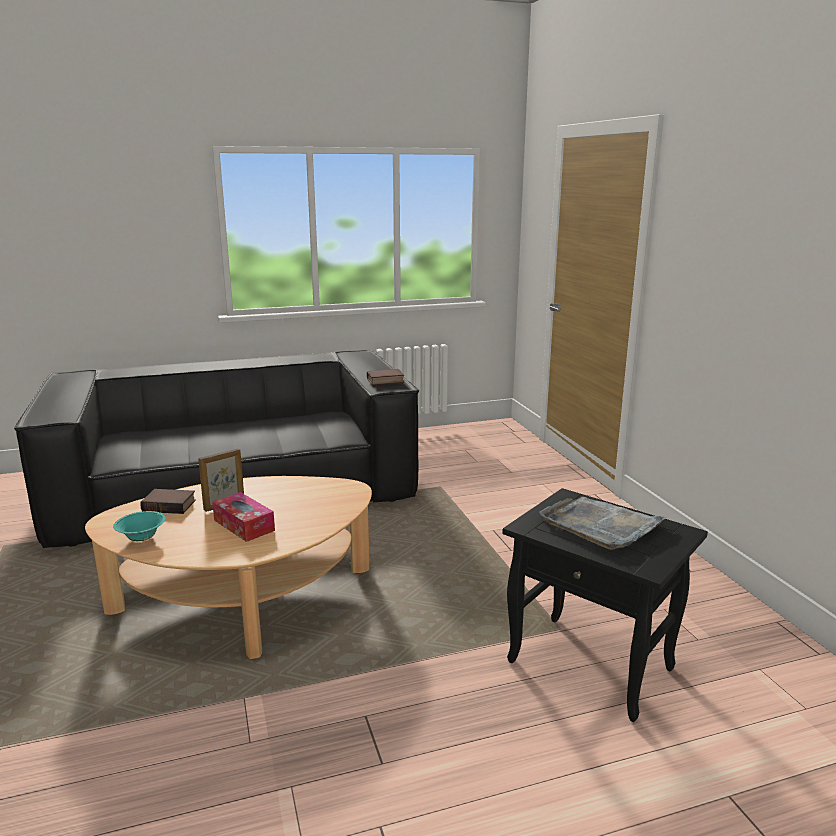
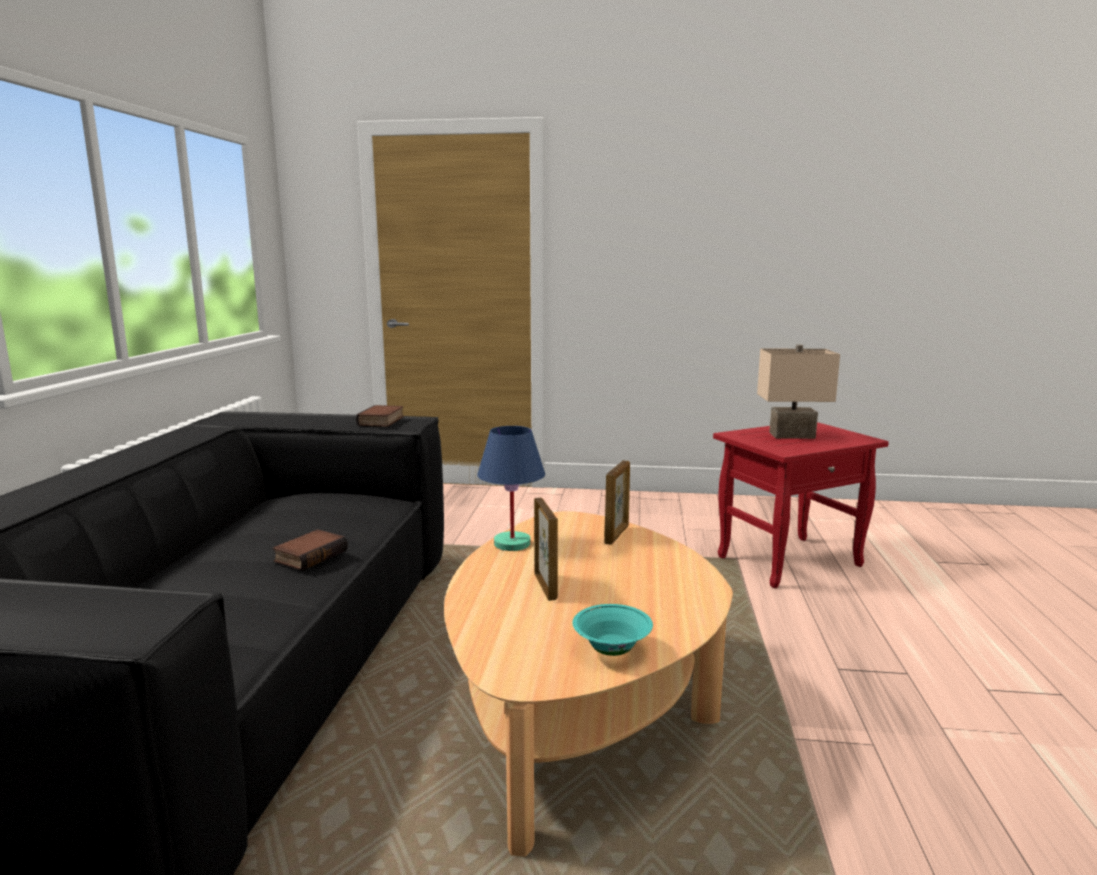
camera: 65 degrees left, 5 degrees down
(170, 505) = (507, 622): book -> book (310, 555)
(244, 525) = (620, 581): tissue box -> none
(289, 482) = (511, 544): none -> blue table lamp
(330, 511) = (617, 535): none -> picture frame
(593, 665) = (789, 560): black side table -> red side table
(600, 525) = (792, 436): grey tray -> beige table lamp

